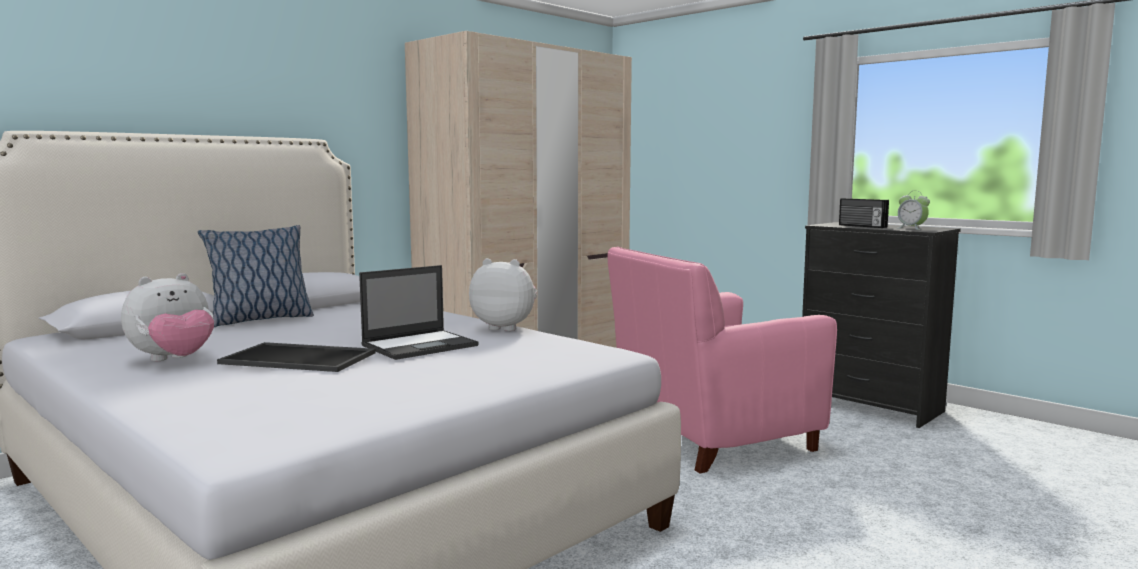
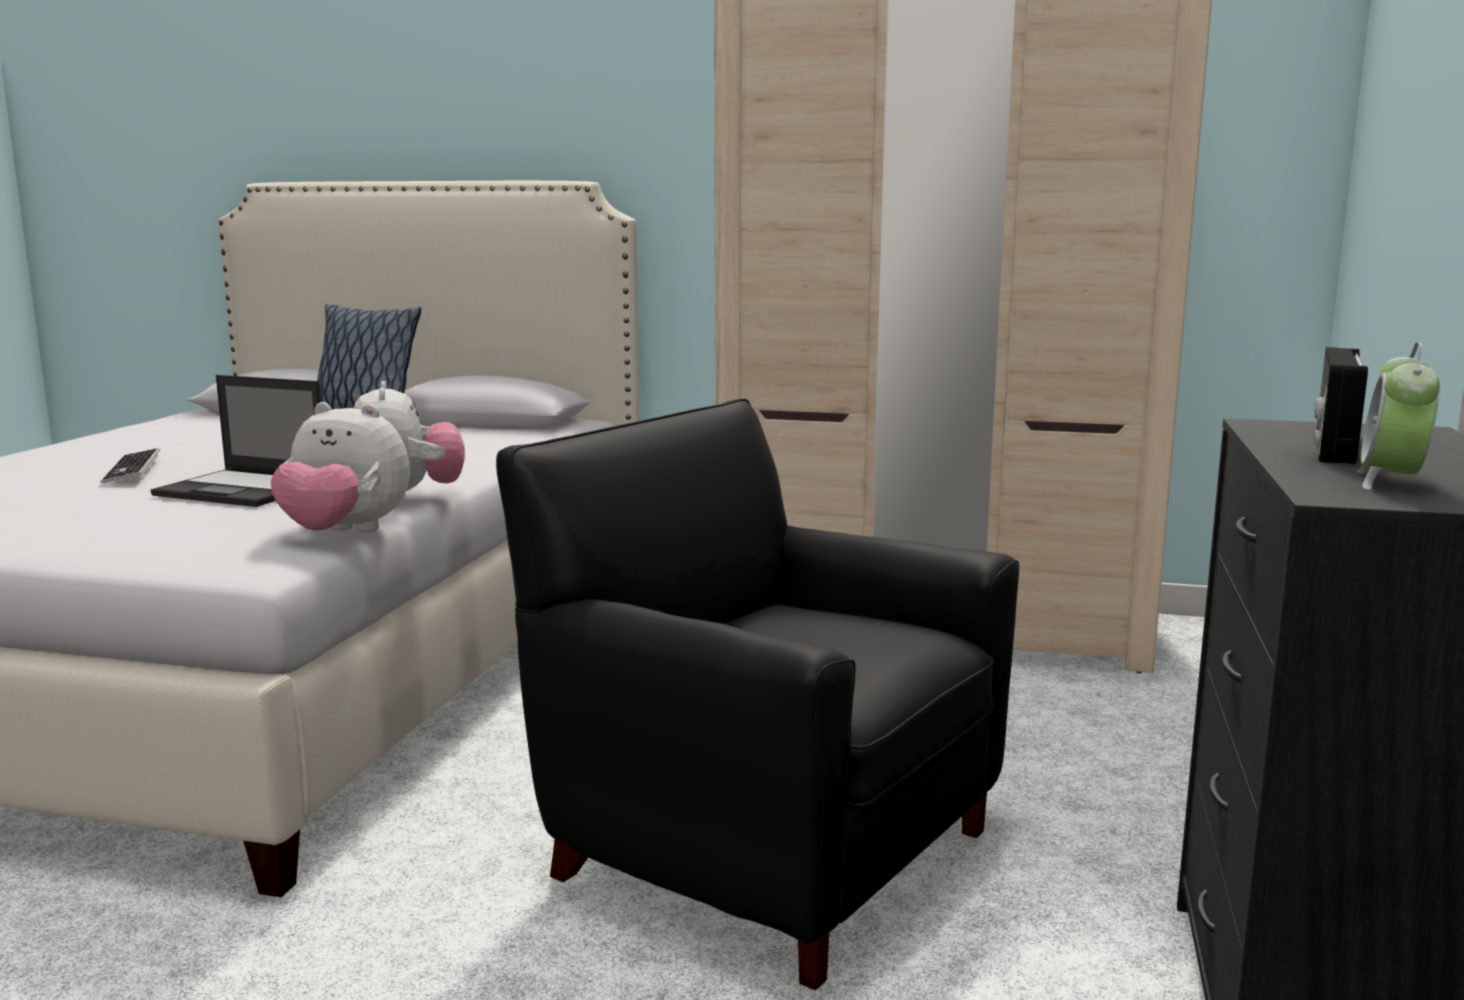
camera: 60 degrees right, 5 degrees up
(174, 360) = (128, 446): plush toy -> plush toy (344, 533)
(301, 358) = (132, 469): tray -> keyboard
(710, 437) = (767, 848): pink armchair -> black armchair

